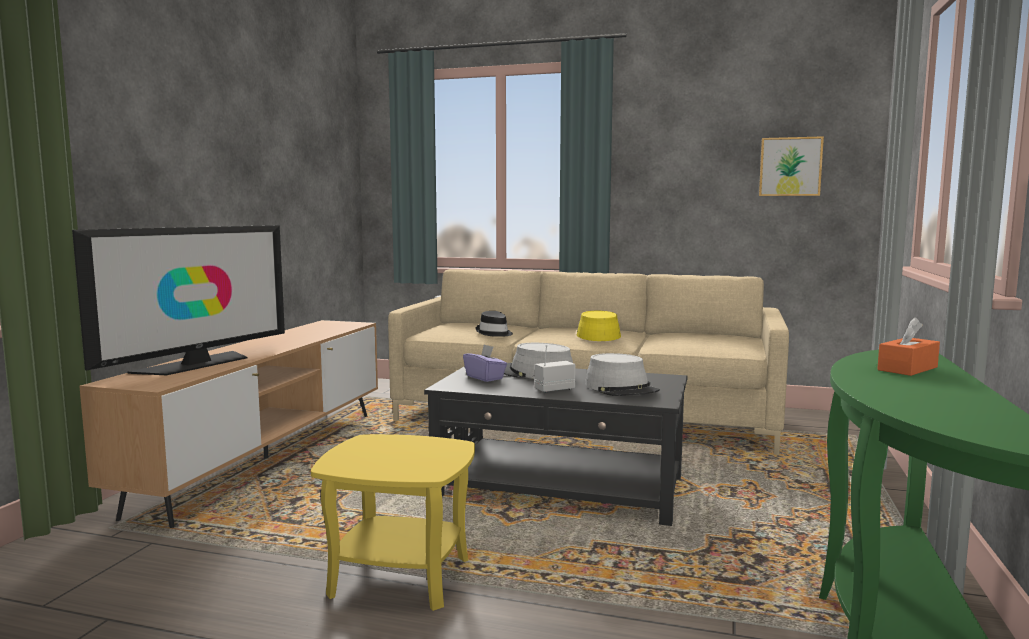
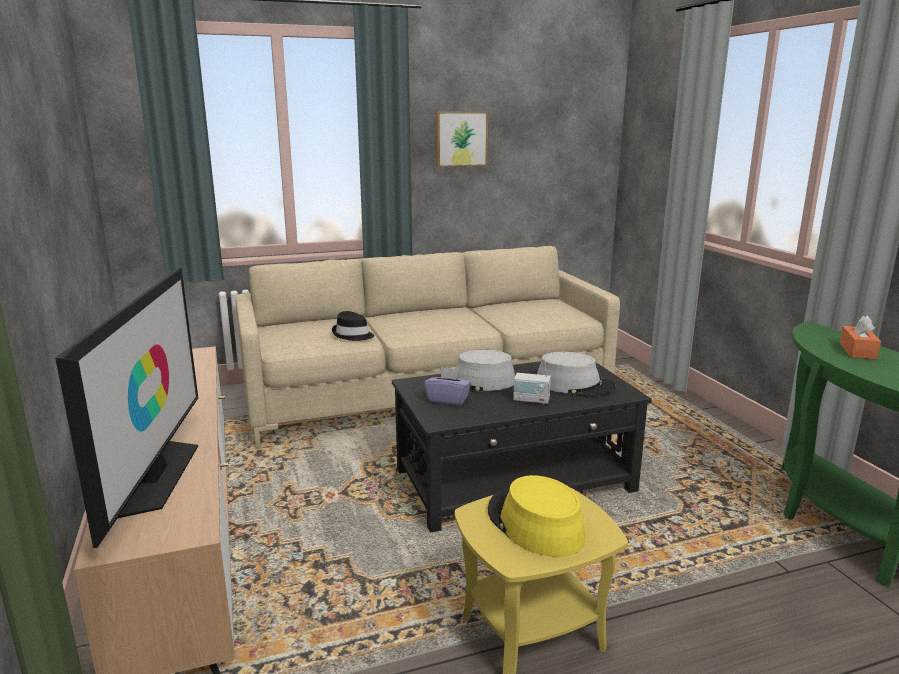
camera: 35 degrees left, 10 degrees up
(554, 389) = (531, 400): radio -> radio turned 105 degrees counterclockwise
(597, 335) = (448, 320): yellow hat -> yellow hat (534, 524)
(790, 167) = (556, 143): picture -> picture (461, 139)

